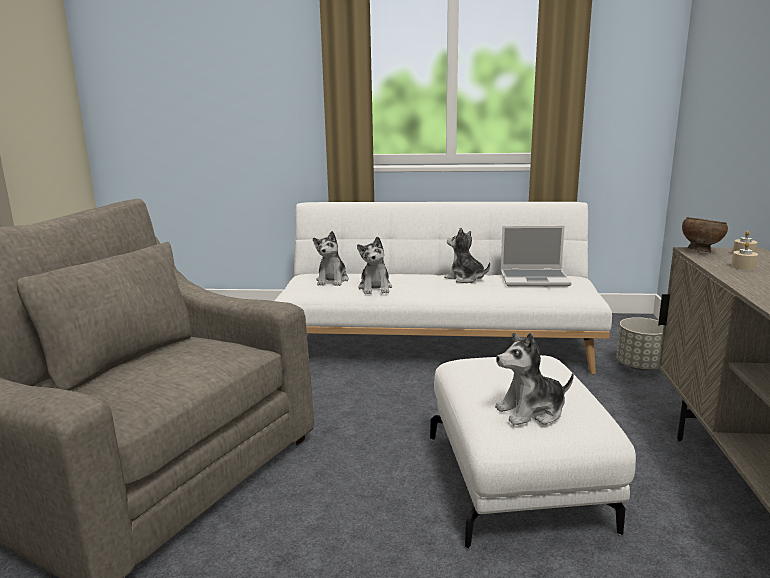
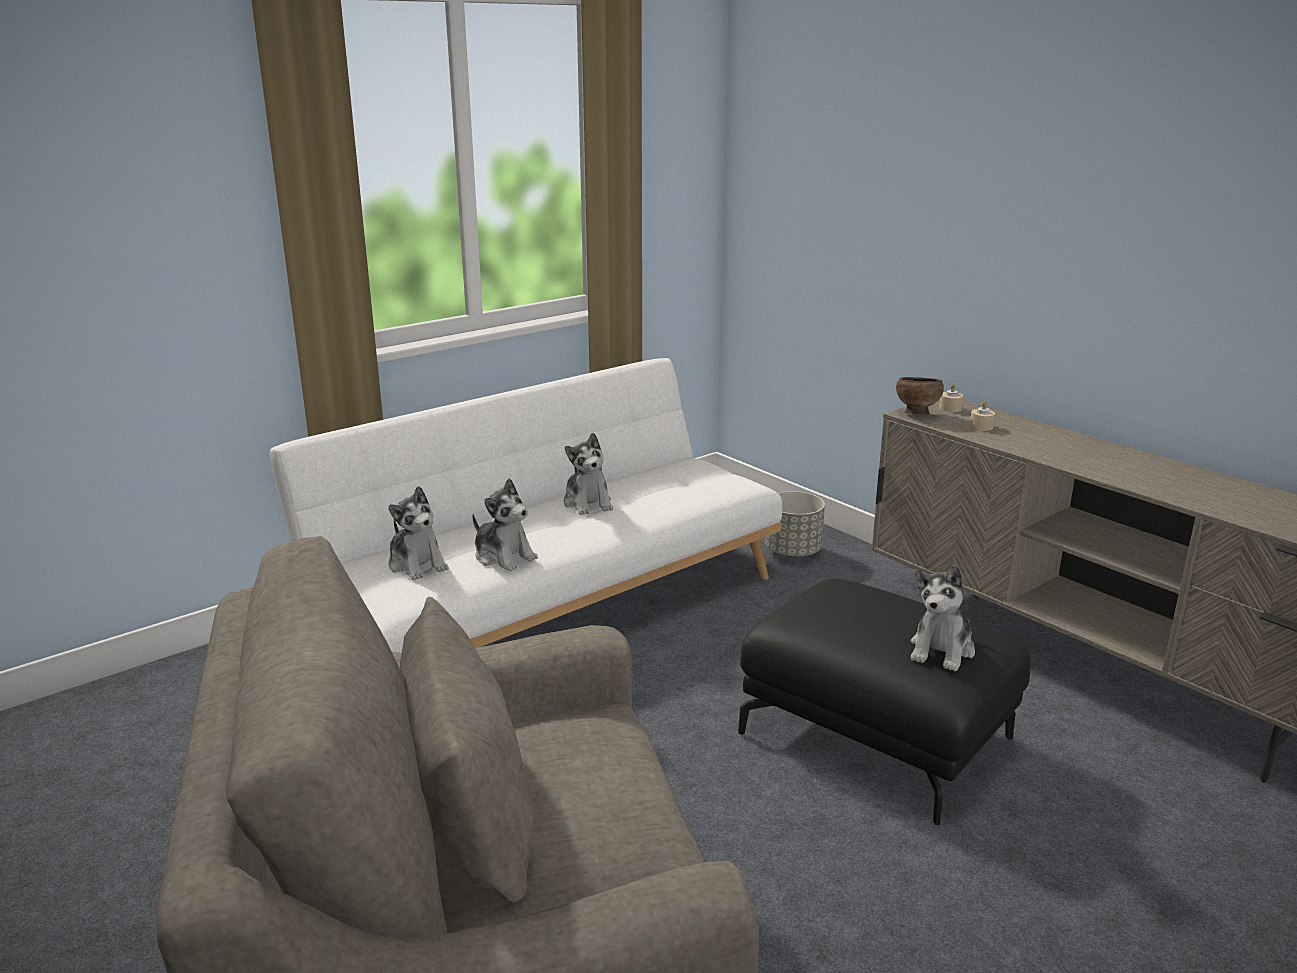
camera: 45 degrees left, 5 degrees up
(465, 278) = (588, 503): plush toy -> plush toy turned 105 degrees counterclockwise
(518, 481) = (878, 734): white ottoman -> black ottoman
(535, 279) = (667, 479): laptop -> none

